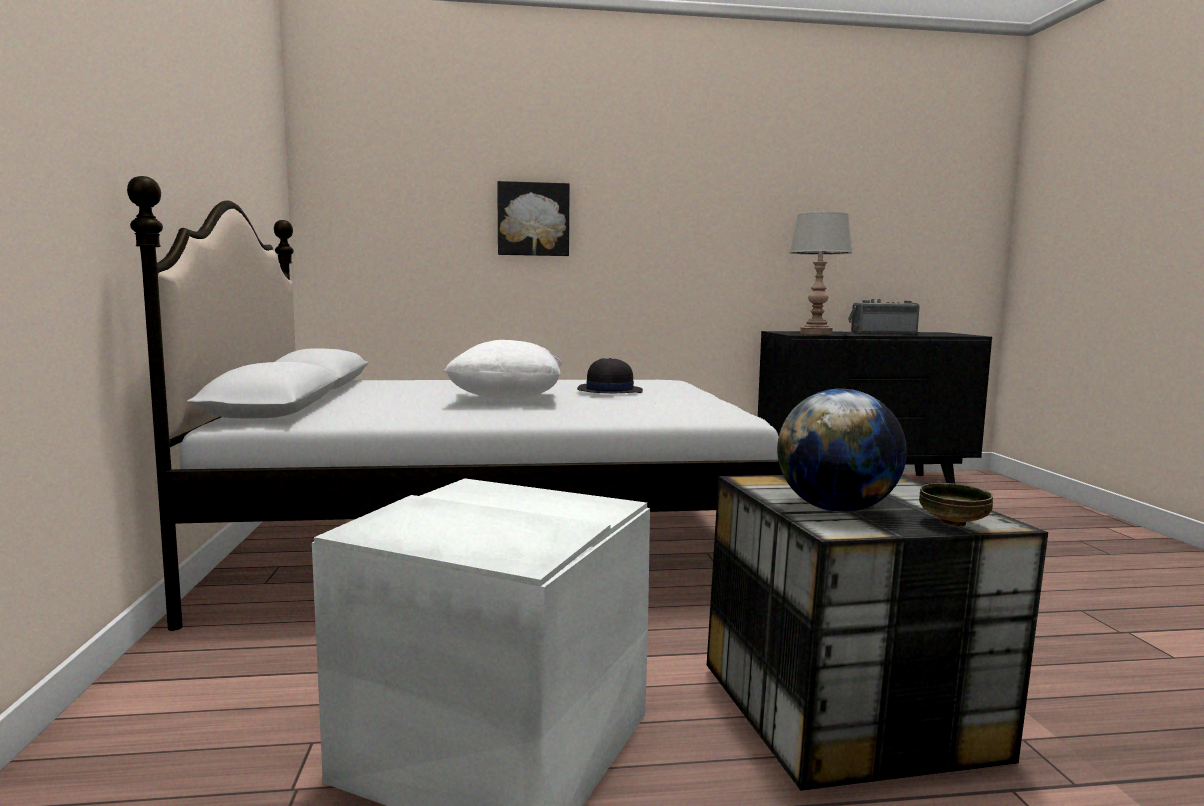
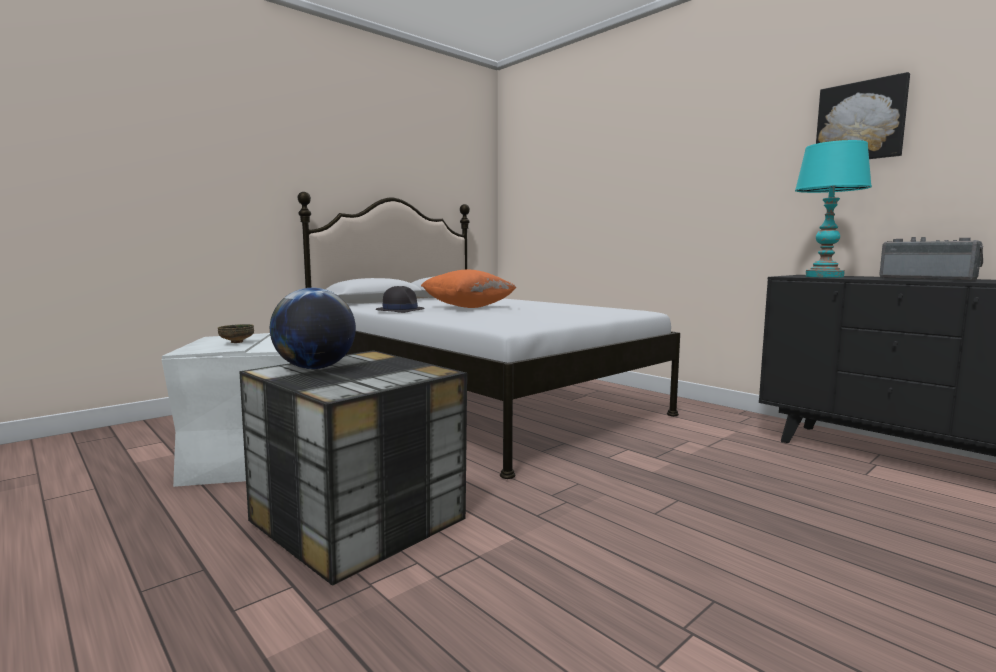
camera: 55 degrees right, 0 degrees up
(507, 399) = (467, 307): white pillow -> orange pillow
(533, 219) = (614, 187): picture -> picture (860, 122)
(609, 391) = (549, 310): black hat -> black hat (400, 310)
(816, 333) = (824, 276): grey table lamp -> turquoise table lamp
(954, 523) = (313, 386): bowl -> bowl (237, 342)

